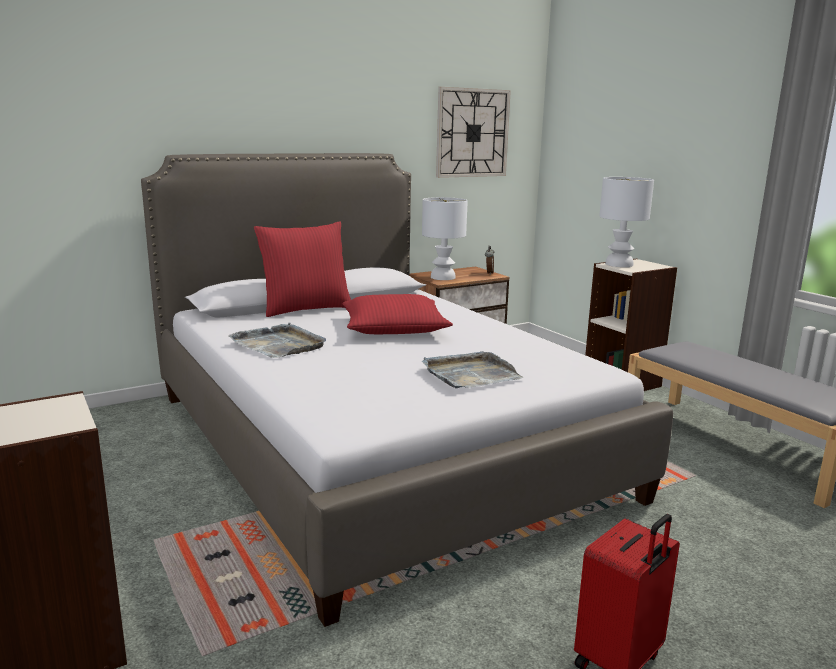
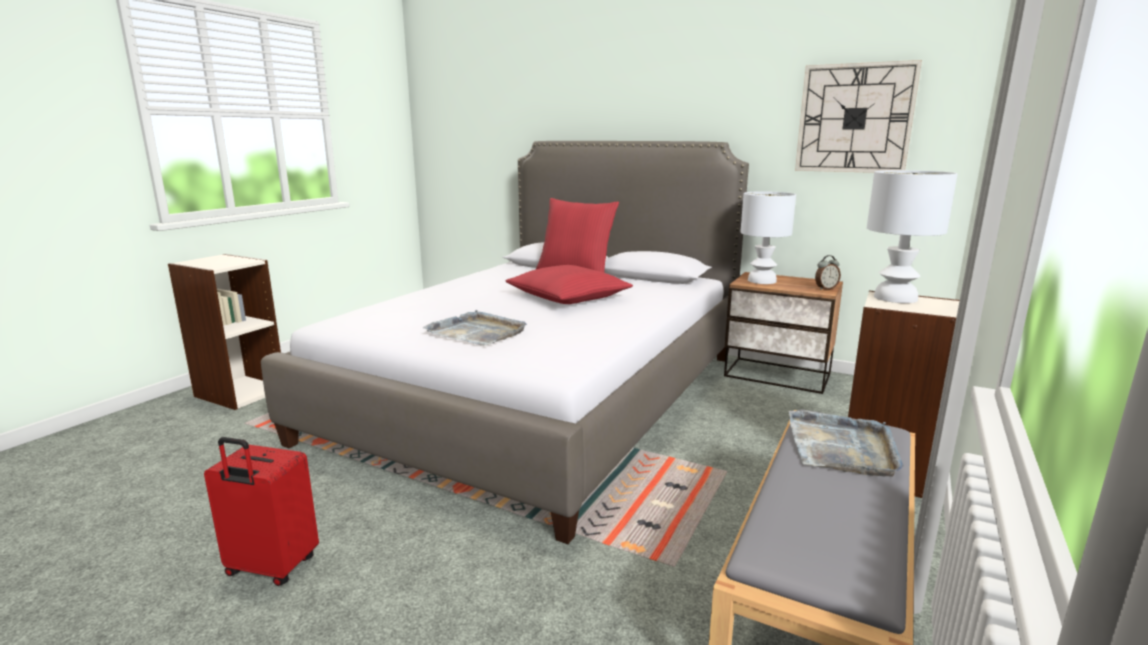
camera: 60 degrees right, 0 degrees up
(279, 344) = (478, 284): grey tray -> grey tray (842, 447)

